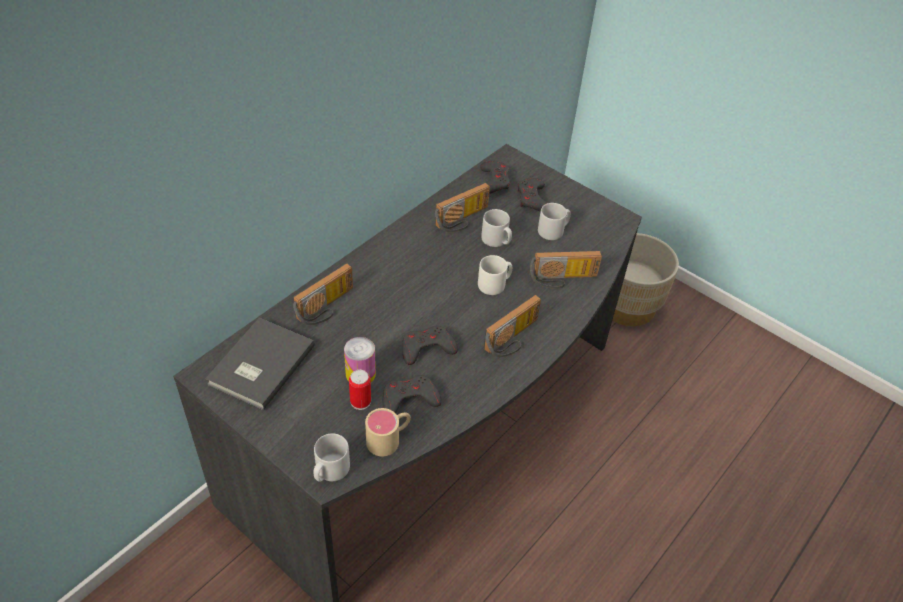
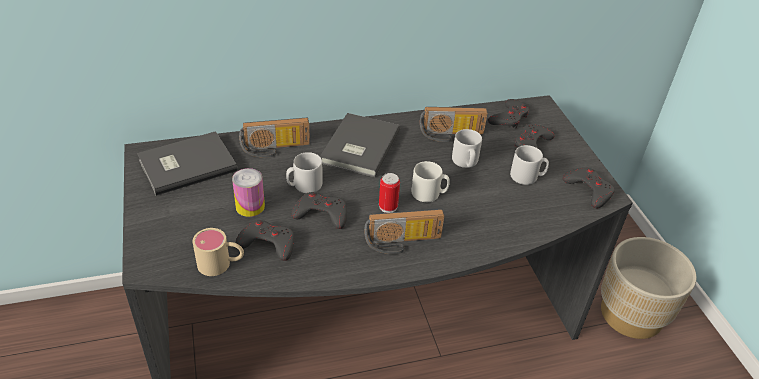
camera: 35 degrees right, 5 degrees down
(330, 471) = (154, 262): grey mug -> grey mug (304, 185)
(360, 402) = (229, 226): can -> can (388, 206)
(397, 269) = (358, 147): none -> grey book
(563, 279) = (498, 218): radio -> none
(605, 221) = (588, 190): none -> grey game controller

